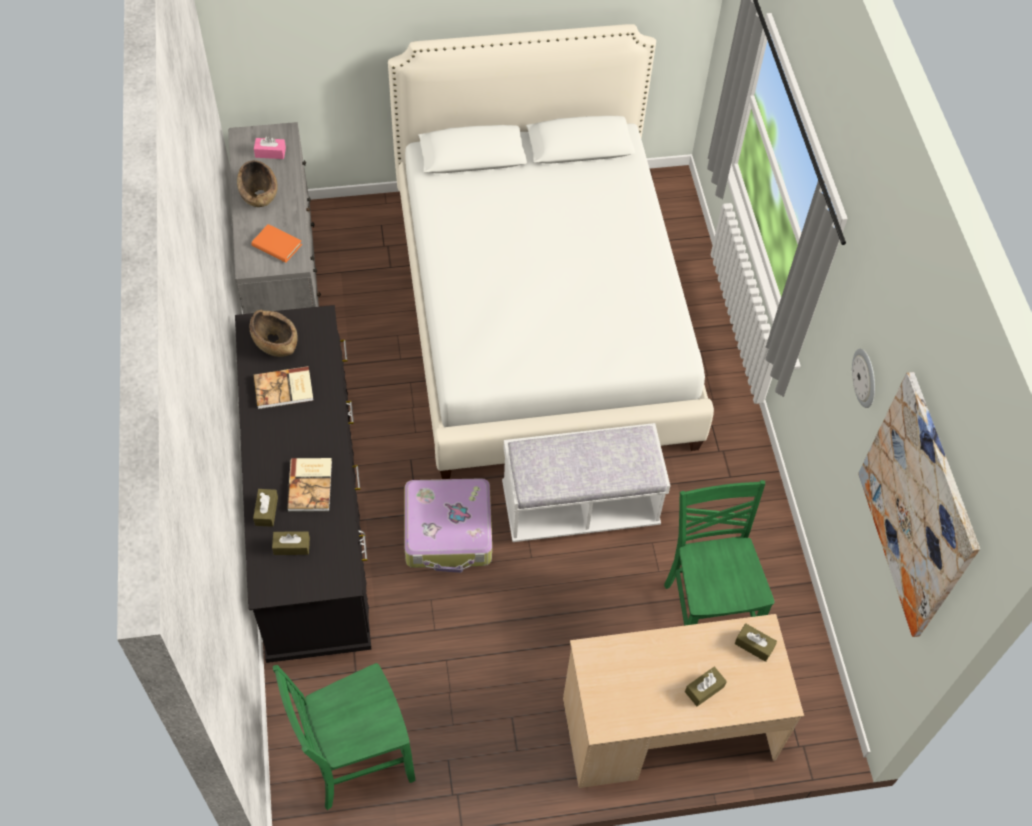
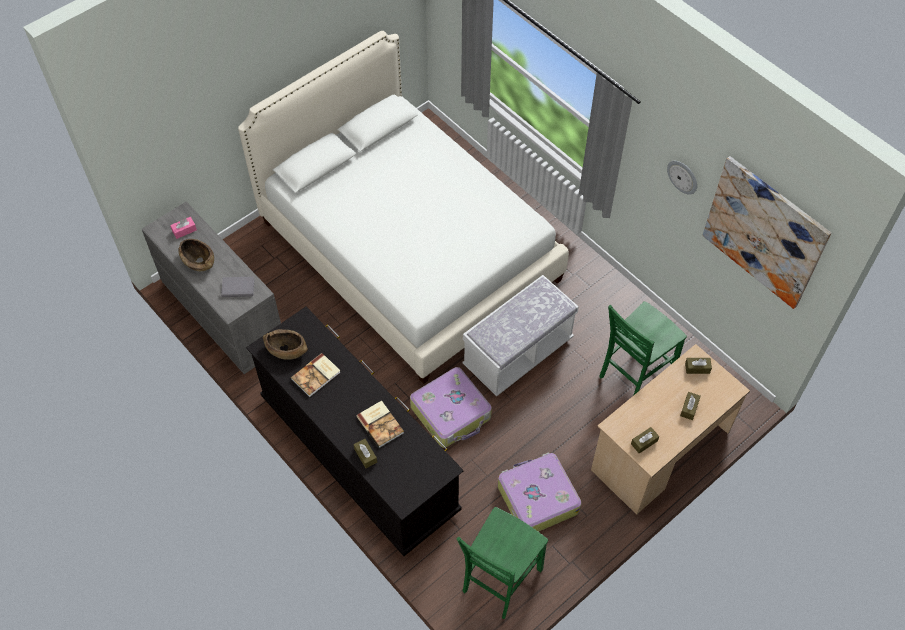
camera: 30 degrees left, 0 degrees up
(277, 245) = (238, 288): orange book -> grey book
(291, 546) = (398, 467): brown tissue box -> brown tissue box (644, 442)
(472, 692) = (537, 498): none -> suitcase
(704, 616) = (633, 375): green chair -> green chair turned 90 degrees counterclockwise

